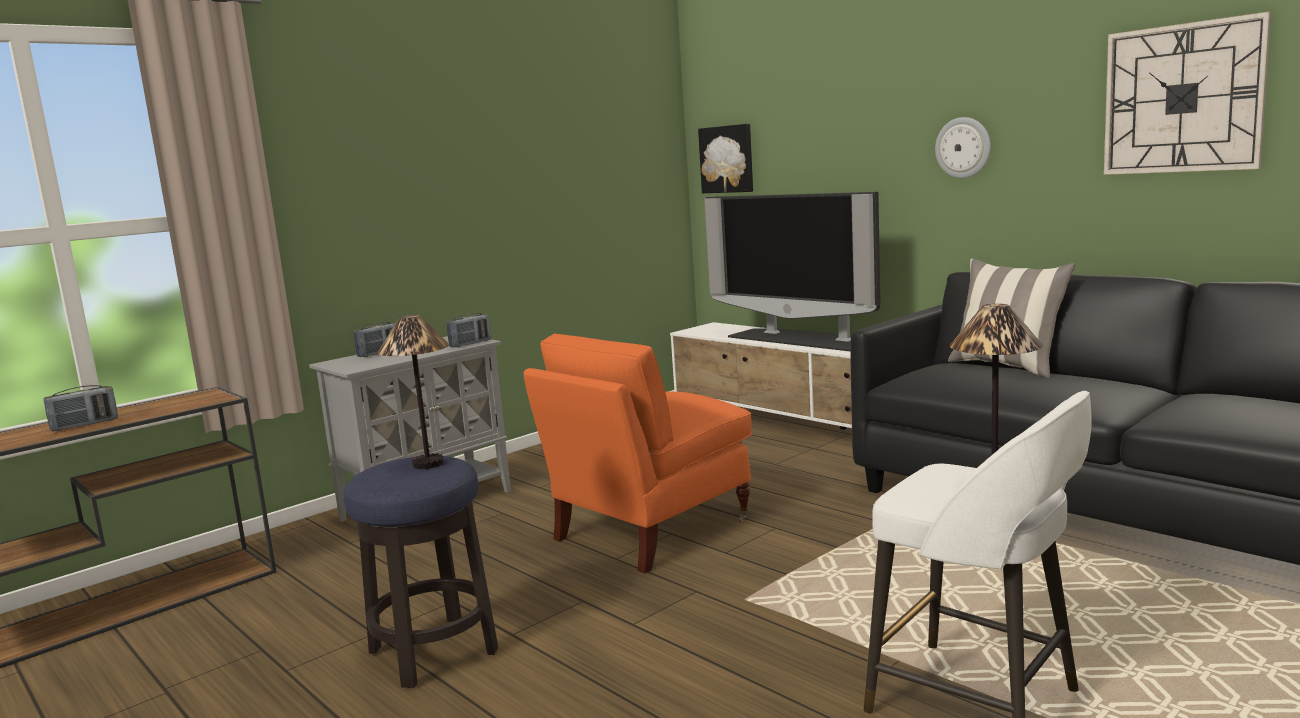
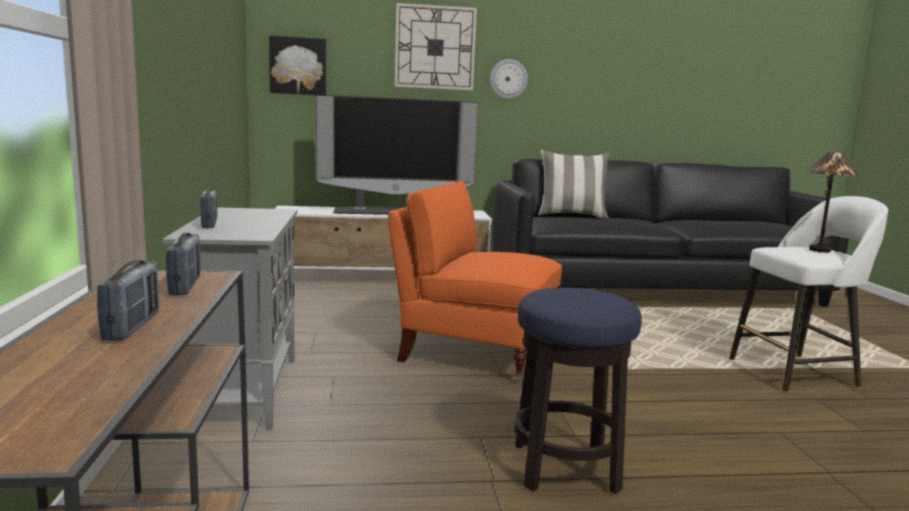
camera: 55 degrees left, 0 degrees up
(428, 464) = (573, 292): table lamp -> none
(470, 344) = (280, 212): radio -> radio (185, 286)
(650, 530) = (473, 354): orange armchair -> orange armchair turned 120 degrees clockwise
(1182, 98) = (633, 66): wall clock -> wall clock (435, 47)

